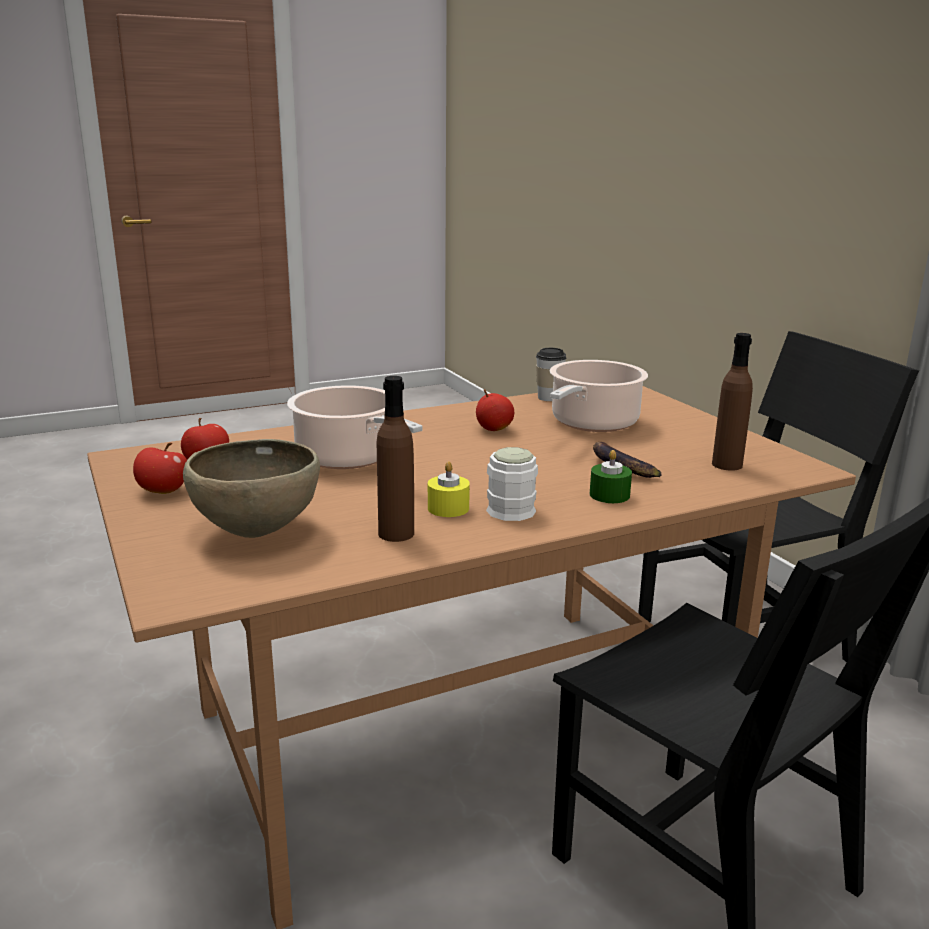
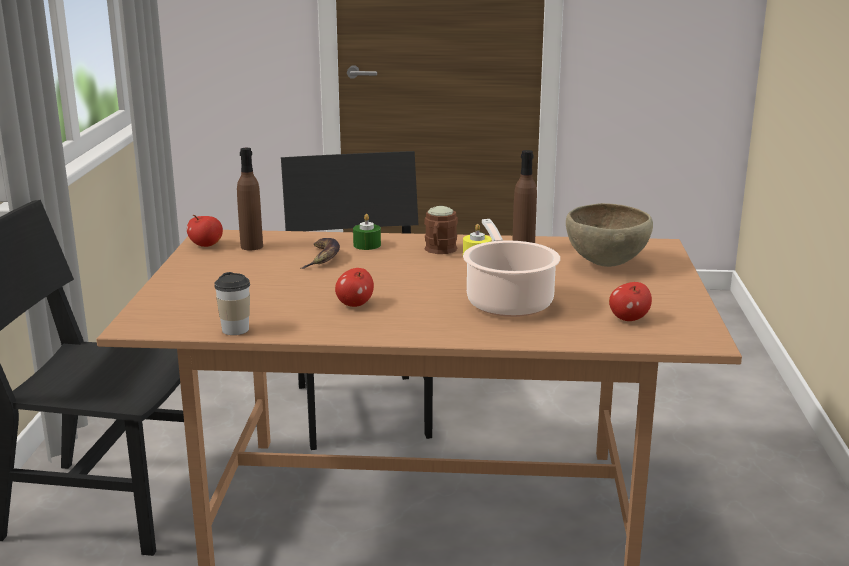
camera: 150 degrees left, 0 degrees up
(163, 491) = (666, 301): apple -> apple (206, 245)
(507, 506) = (439, 251): white mug -> brown mug
(592, 423) = (263, 293): cooking pot -> none

